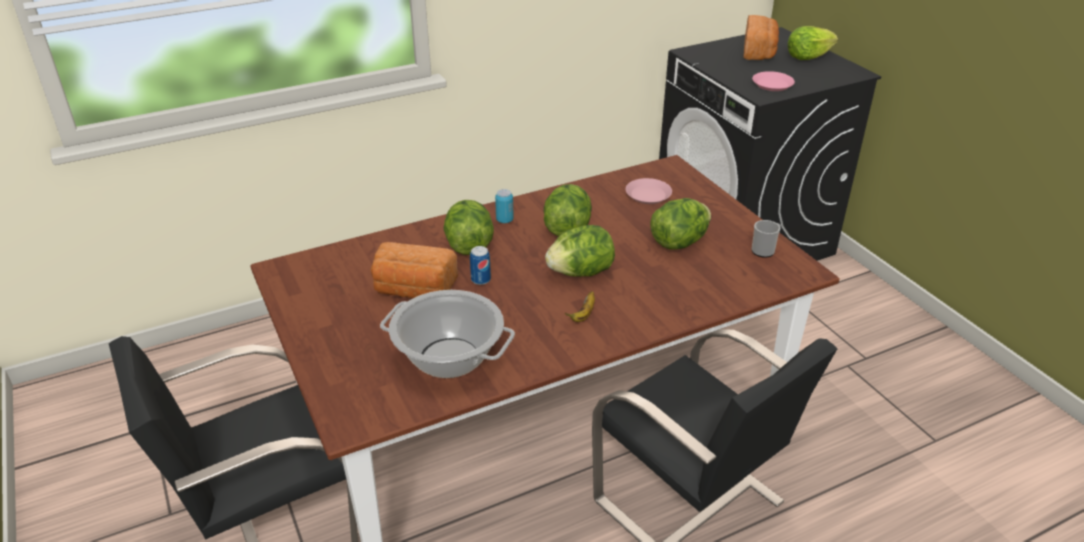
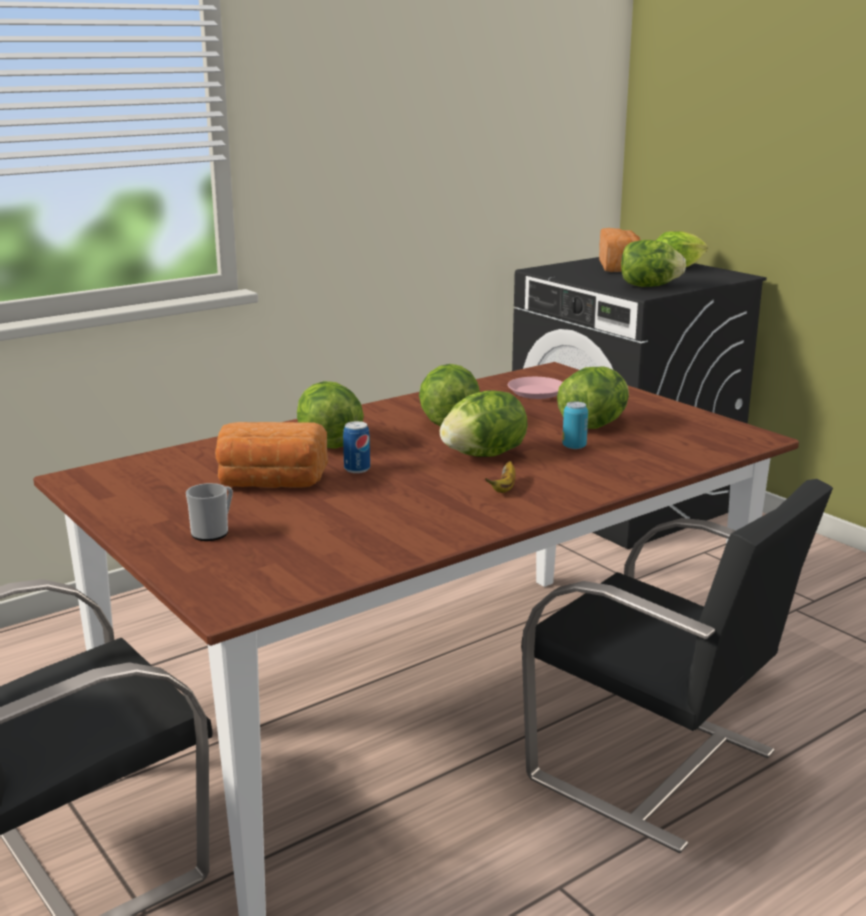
camera: 10 degrees left, 15 degrees down
(448, 358) = (343, 536): cooking pot -> none
(504, 220) = (366, 421): can -> can (574, 446)
(765, 250) = (699, 424): mug -> mug (213, 532)
(772, 84) = (649, 286): pink plate -> lettuce

